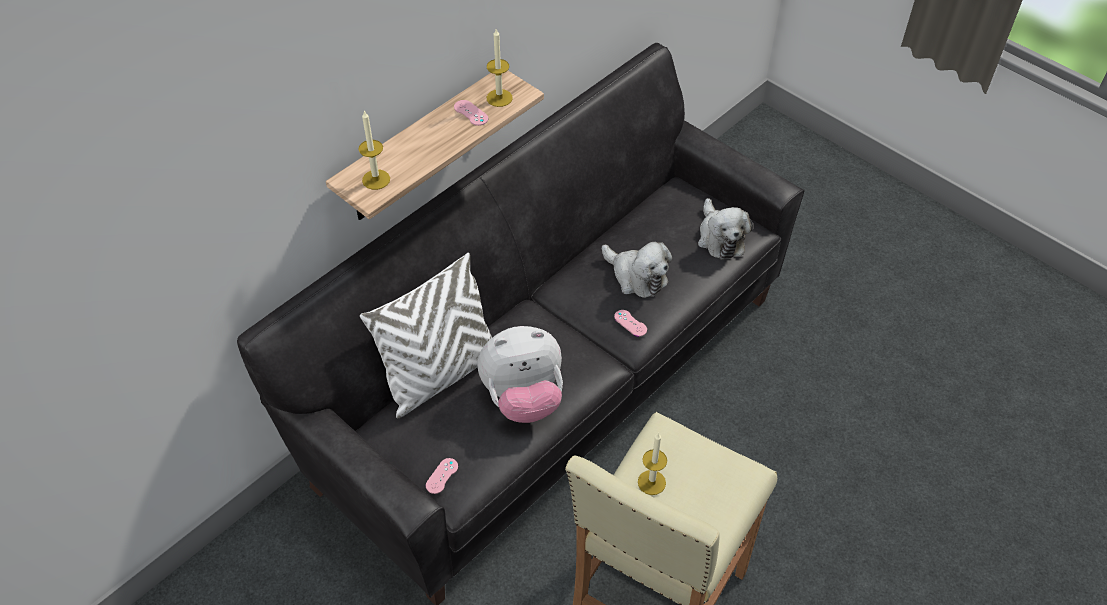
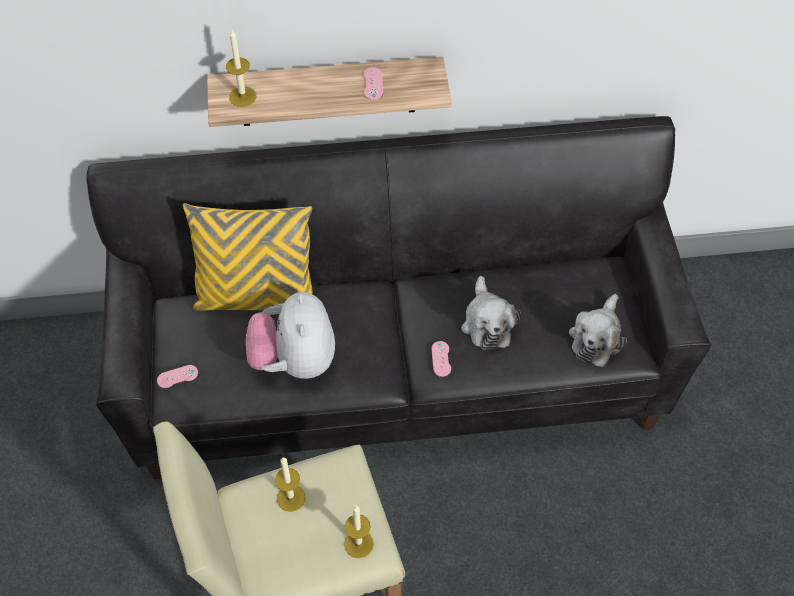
camera: 40 degrees right, 5 degrees up
(440, 374) = (256, 296): white pillow -> yellow pillow
(499, 98) = (410, 84): candle -> candle (358, 544)
(523, 398) = (294, 360): plush toy -> plush toy turned 60 degrees clockwise

